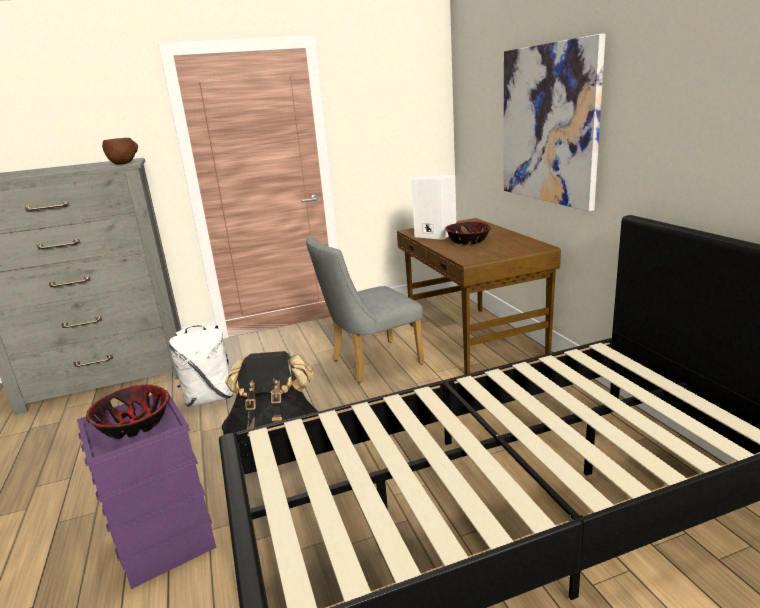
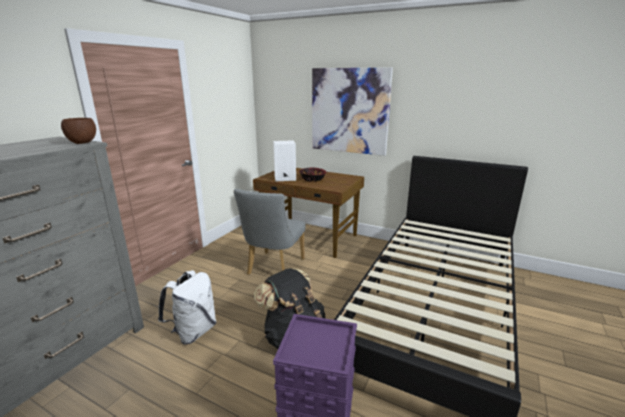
camera: 45 degrees left, 0 degrees up
(134, 425) = (317, 342): bowl -> none

